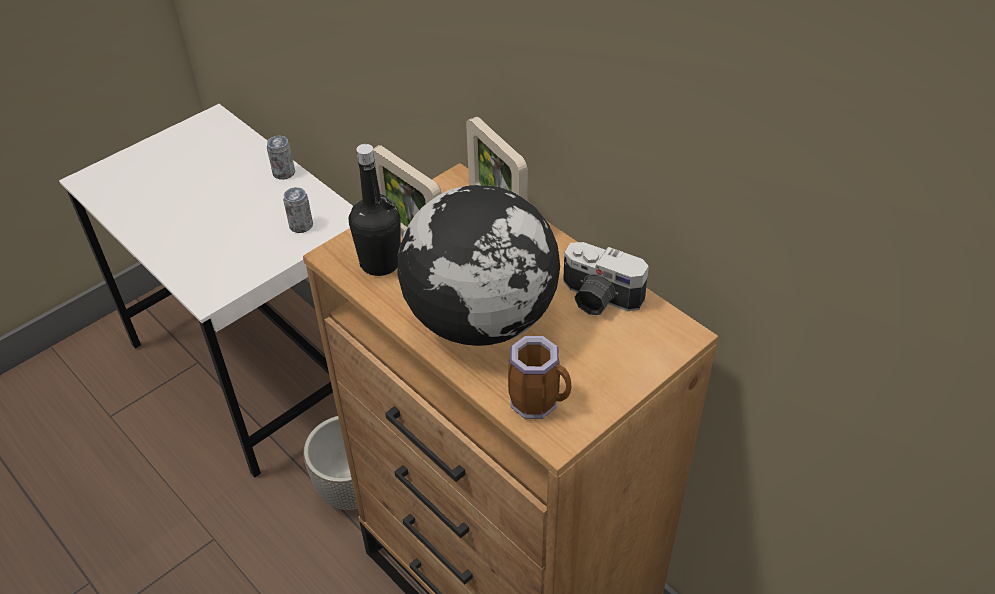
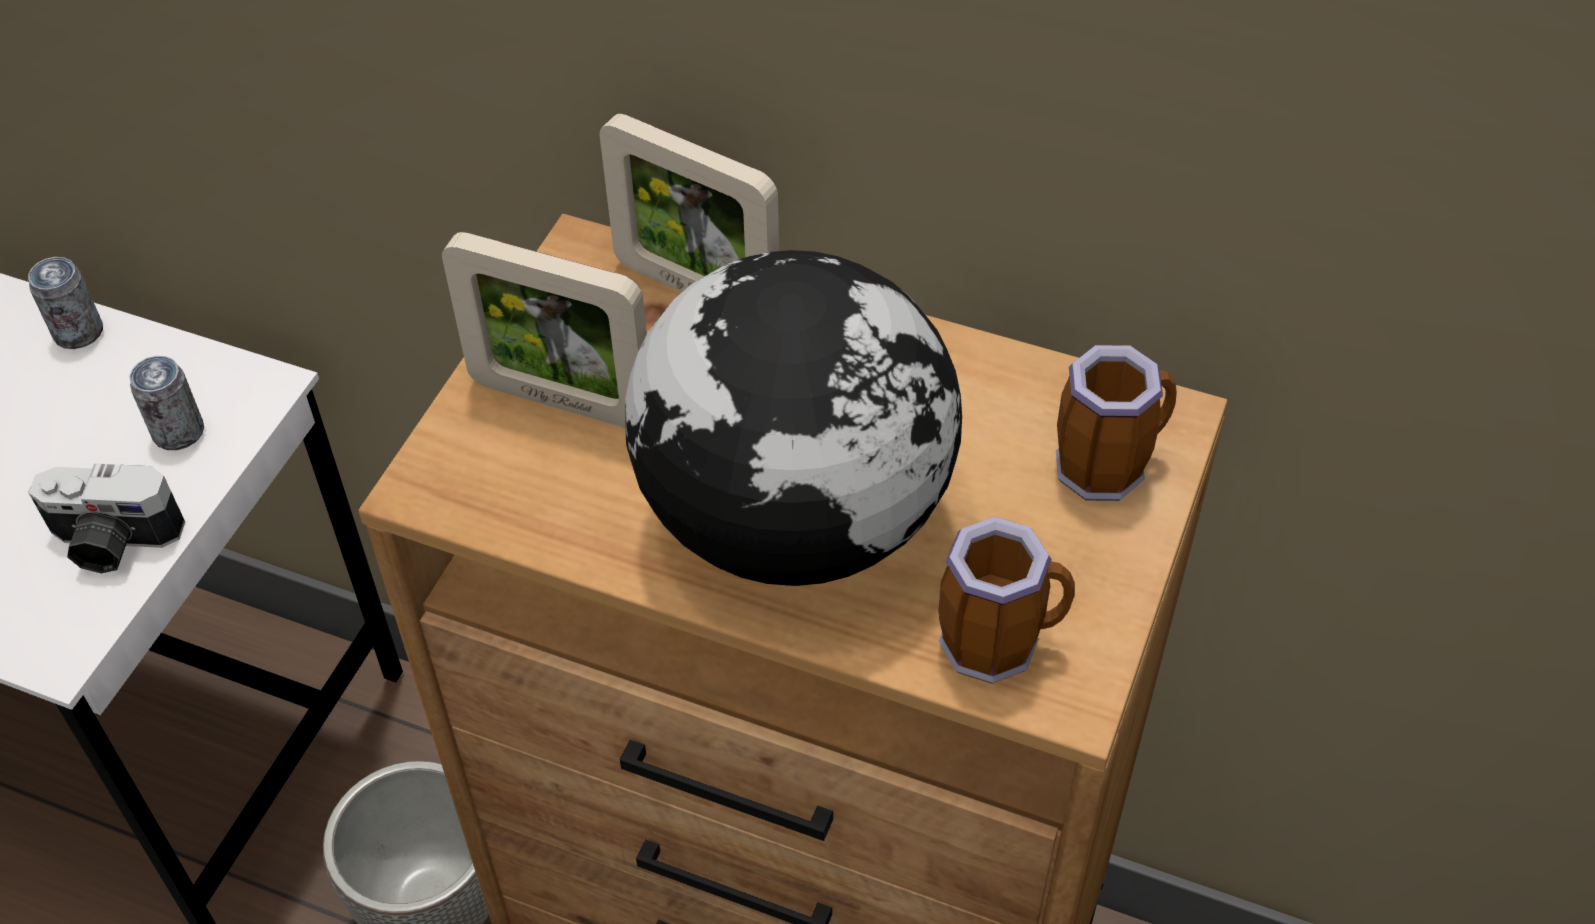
camera: 25 degrees left, 5 degrees up
(380, 263) = (530, 471): black bottle -> none
(598, 299) = (985, 402): camera -> camera (113, 543)
(638, 344) = (1105, 464): none -> mug

